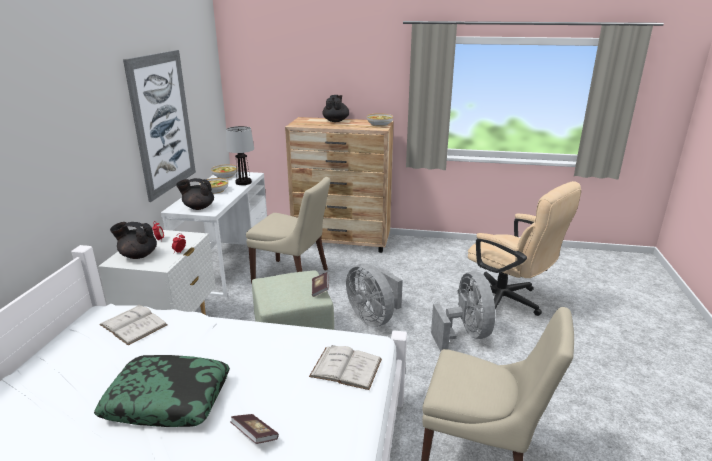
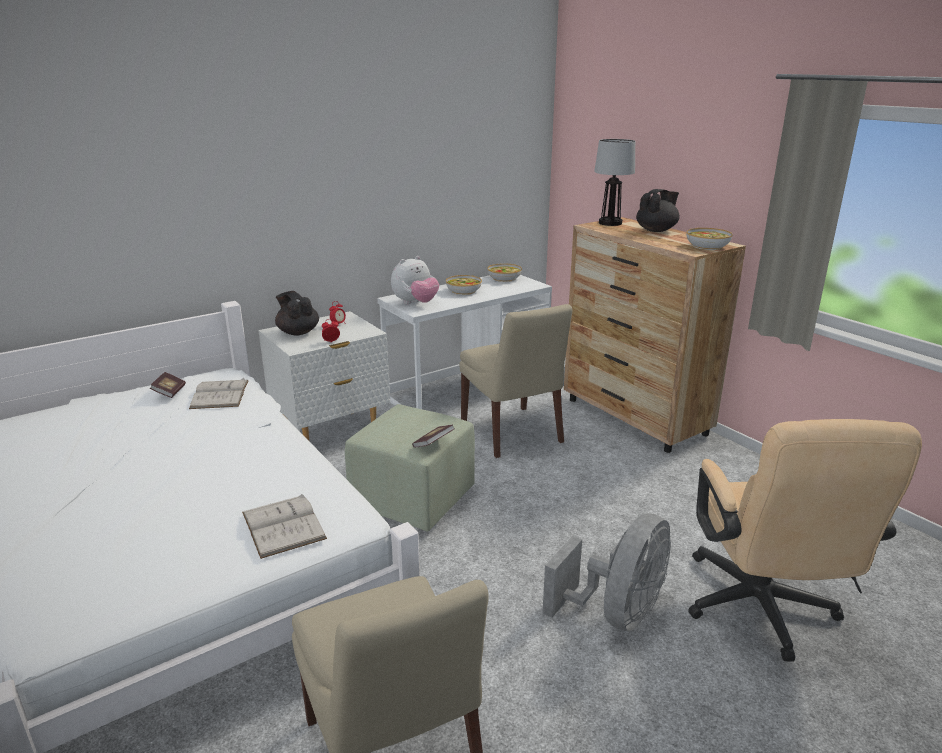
camera: 45 degrees right, 0 degrees up
(163, 123) = (411, 193): picture -> none
(168, 399) = (136, 466): pillow -> none
(198, 207) = (415, 303): black teapot -> plush toy
(243, 182) = (508, 290): table lamp -> table lamp (610, 223)
(255, 435) = (123, 531): book -> book (169, 392)
(373, 318) = (530, 524): grey fan -> none

